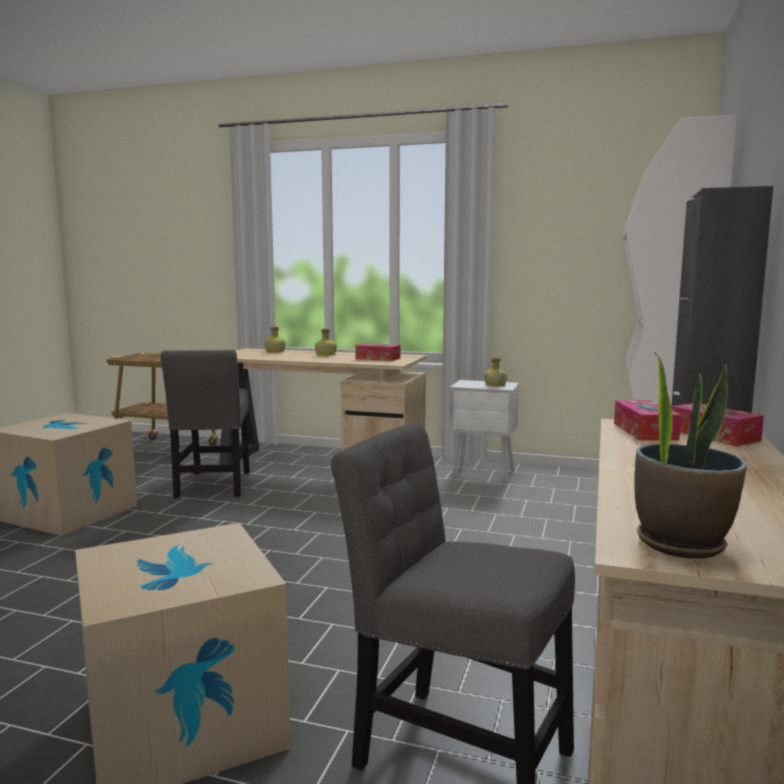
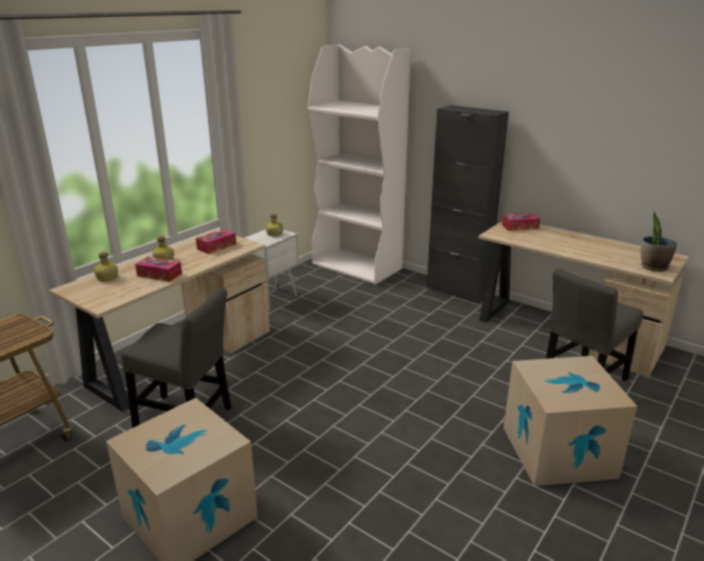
camera: 70 degrees left, 15 degrees up
(644, 431) = (509, 235): tissue box -> tissue box (159, 275)

